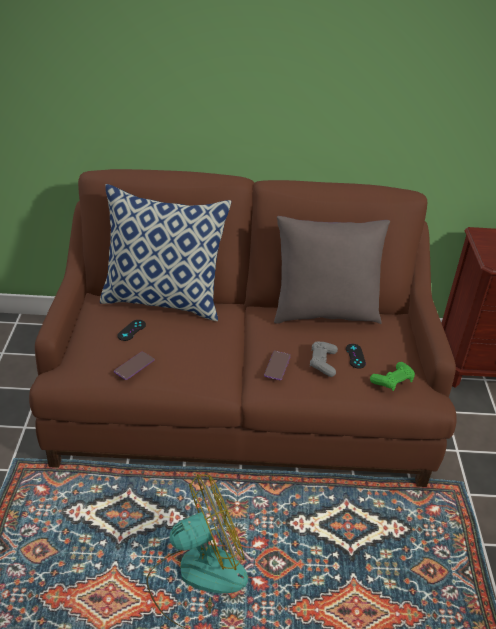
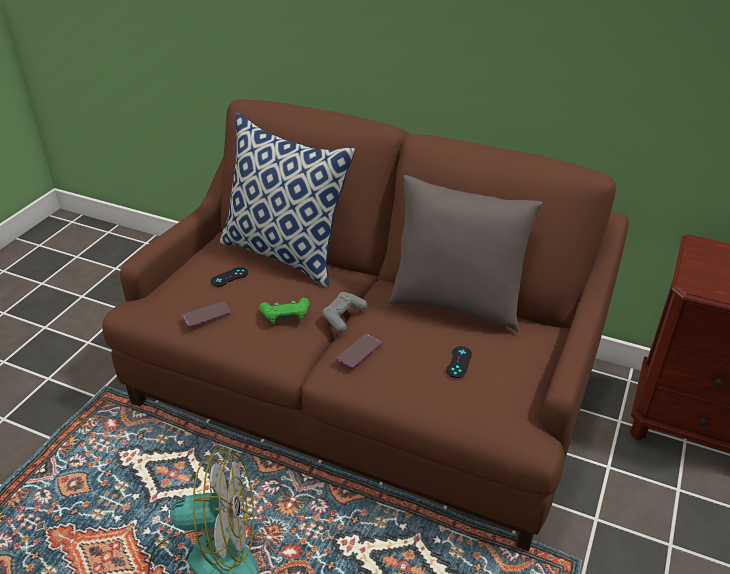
camera: 25 degrees right, 0 degrees up
(323, 363) = (414, 360): grey game controller -> grey game controller (343, 316)
(392, 381) = (488, 403): green game controller -> green game controller (286, 316)

